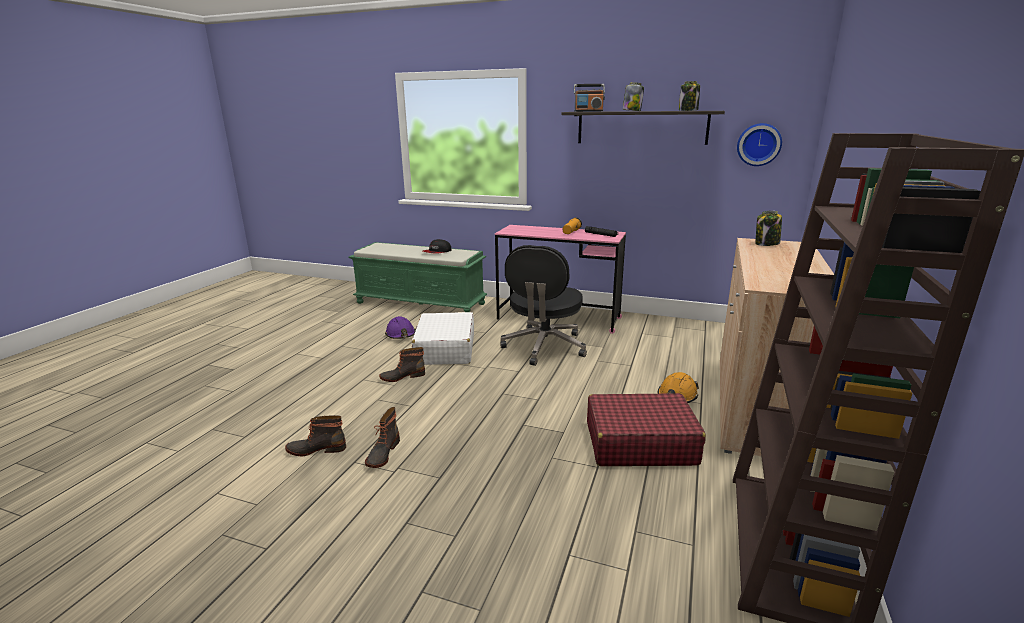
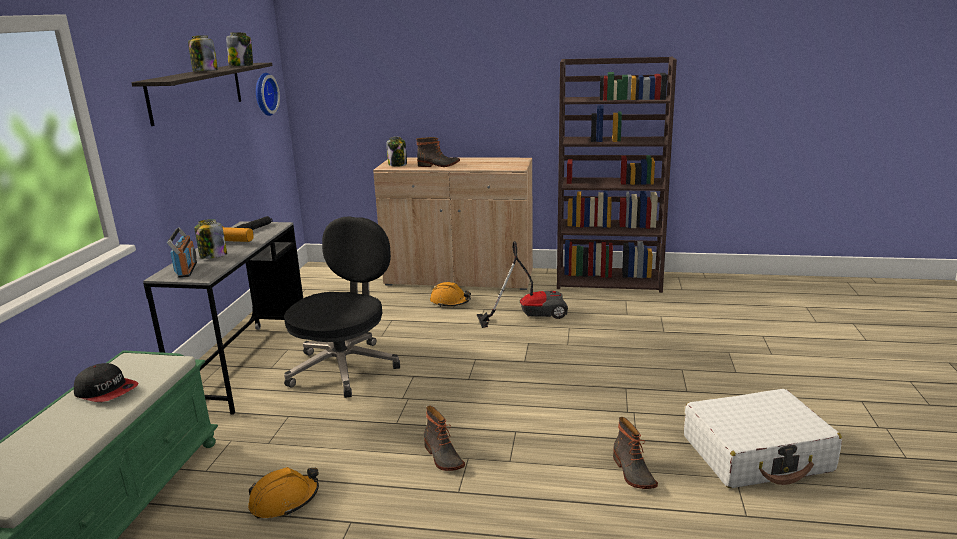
camera: 100 degrees left, 0 degrees up
(382, 453) = (613, 426): boot -> boot (438, 165)
(401, 335) = (284, 500): purple hard hat -> orange hard hat
(445, 349) = (349, 440): white suitcase -> white suitcase (757, 454)
(544, 231) = (213, 256): none -> jar
(544, 347) = (345, 367): black office chair -> black office chair turned 75 degrees counterclockwise
(558, 318) = (247, 366): pink desk -> grey desk
(588, 111) = (167, 77): radio -> radio (186, 270)
(639, 443) = (529, 314): red suitcase -> vacuum cleaner

